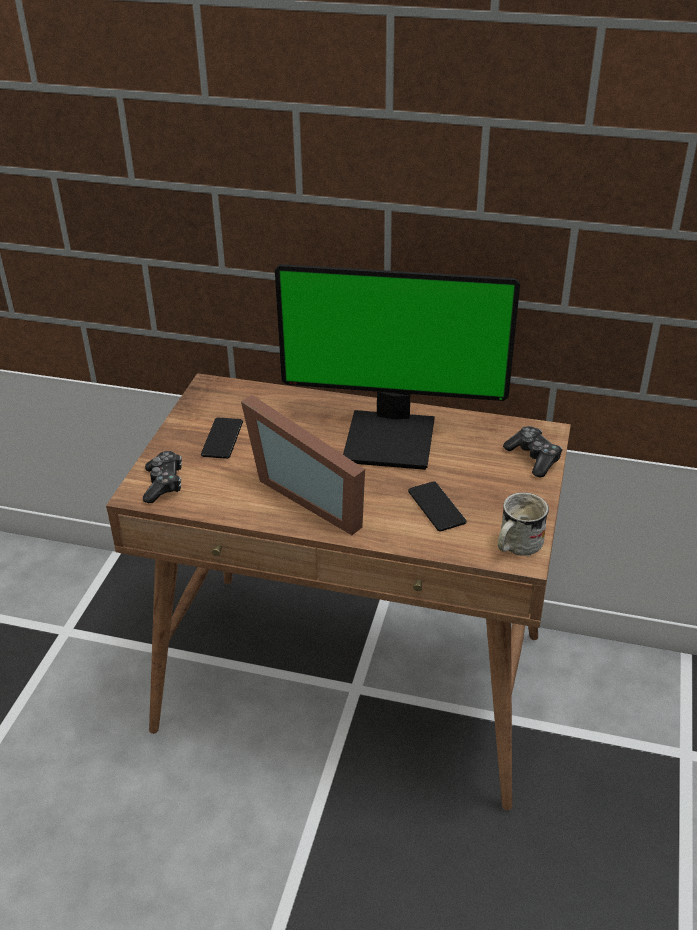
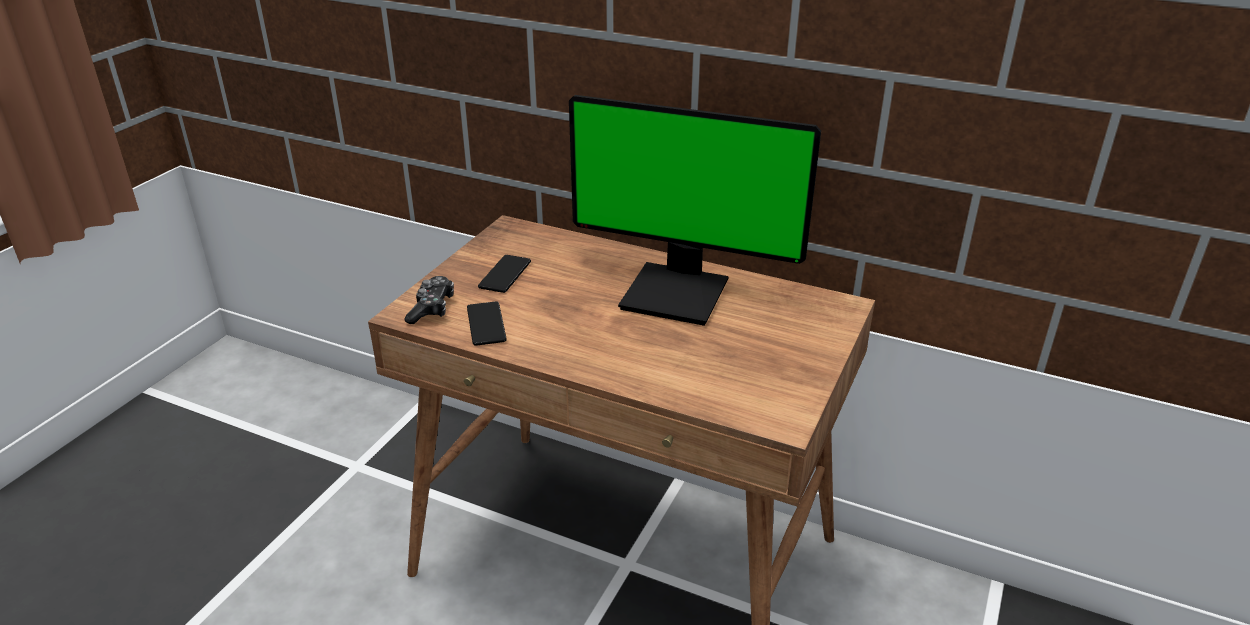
camera: 10 degrees right, 5 degrees down
(313, 494) = (579, 335): picture frame -> none
(436, 507) = (704, 362): phone -> phone (486, 324)
(515, 546) = (780, 411): white mug -> none
(533, 458) = (825, 327): game controller -> none

